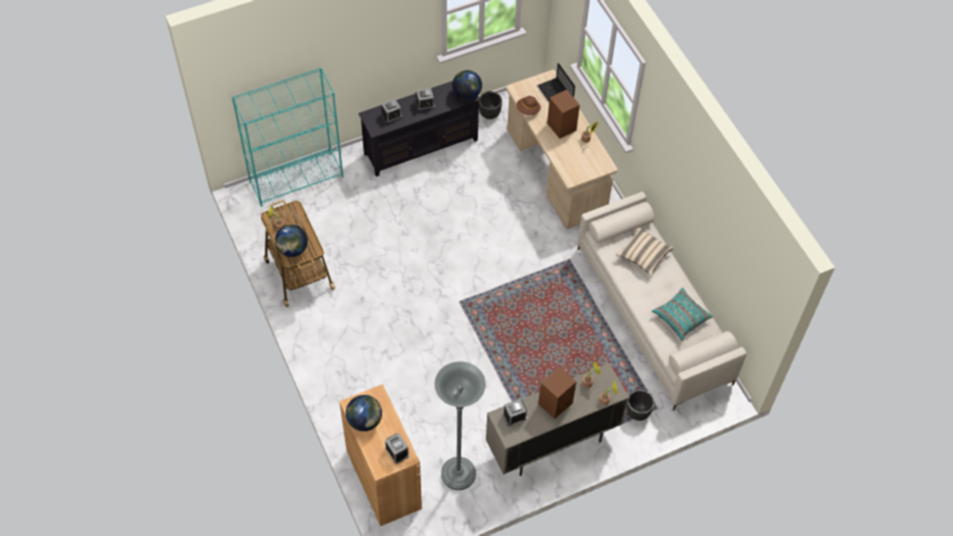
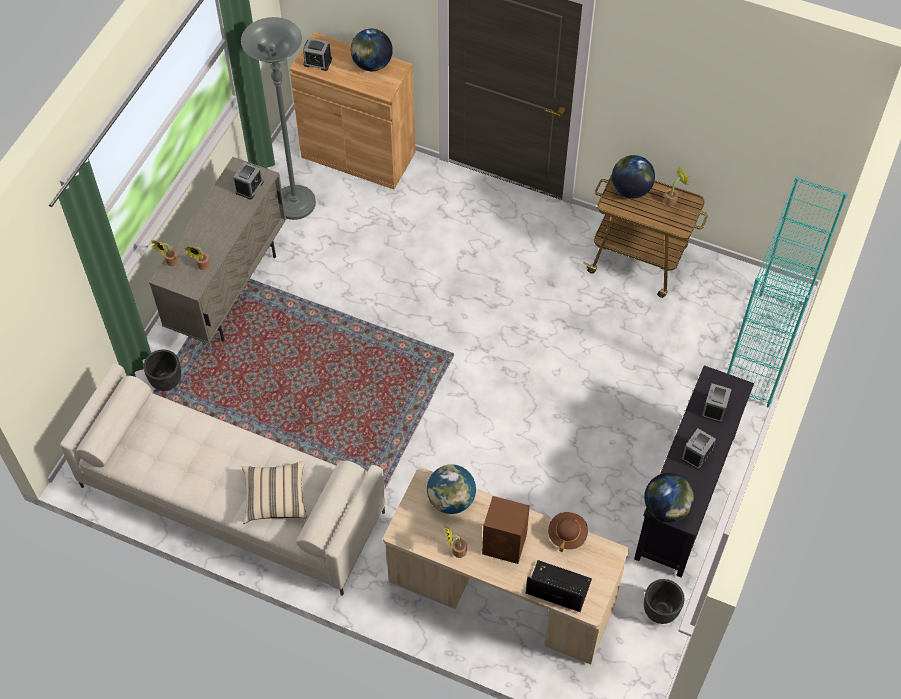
camera: 140 degrees right, 0 degrees up
(556, 403) = (219, 226): brown speaker -> none
(567, 162) = (451, 500): none -> globe
(680, 318) = (174, 454): turquoise pillow -> none

